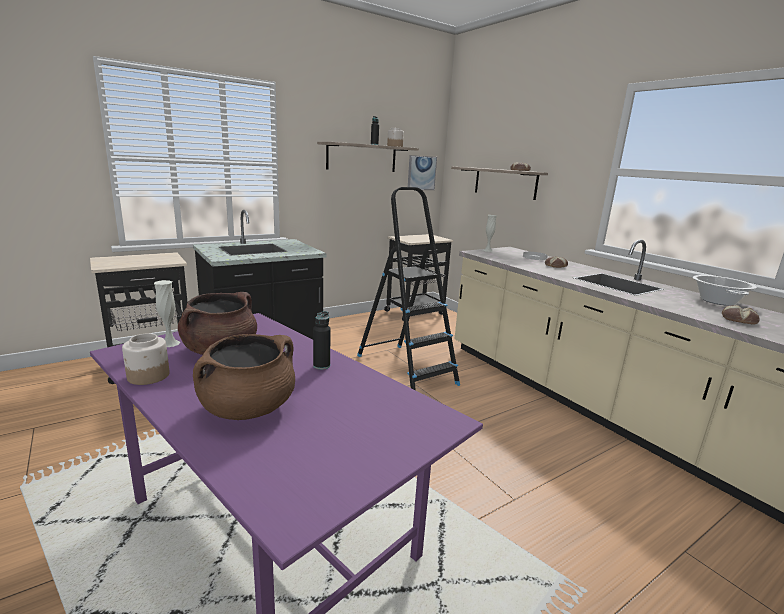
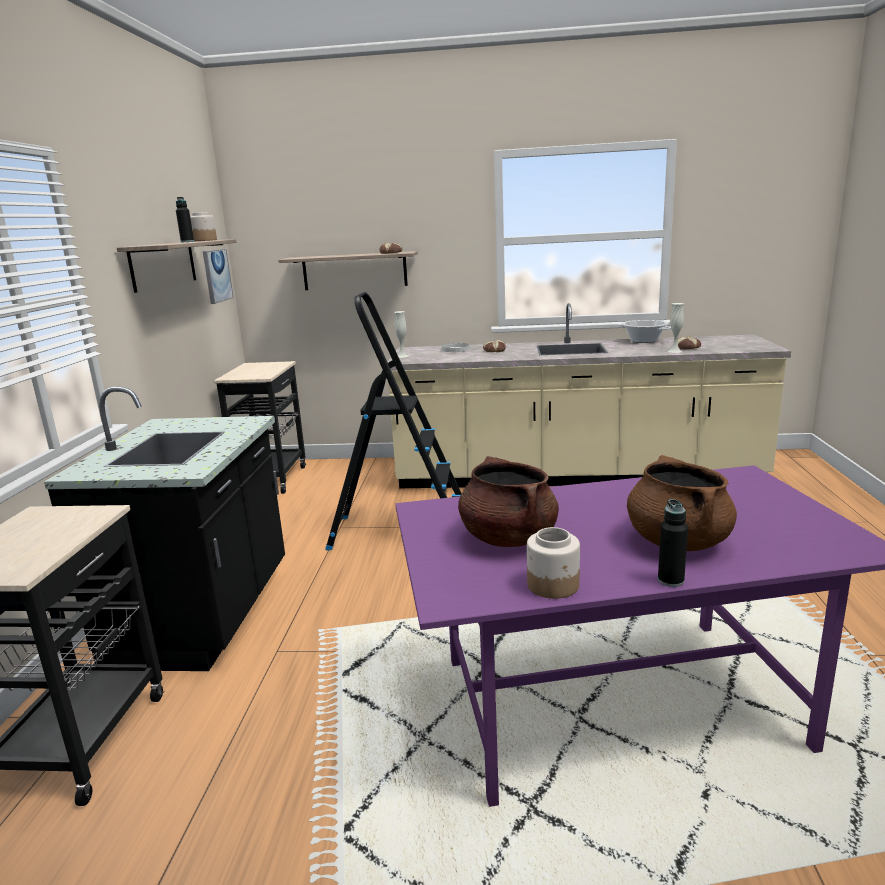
camera: 50 degrees left, 0 degrees up
(170, 343) = (452, 565): white vase -> white vase (675, 351)
(321, 366) = (601, 496): black bottle -> black bottle (670, 580)

